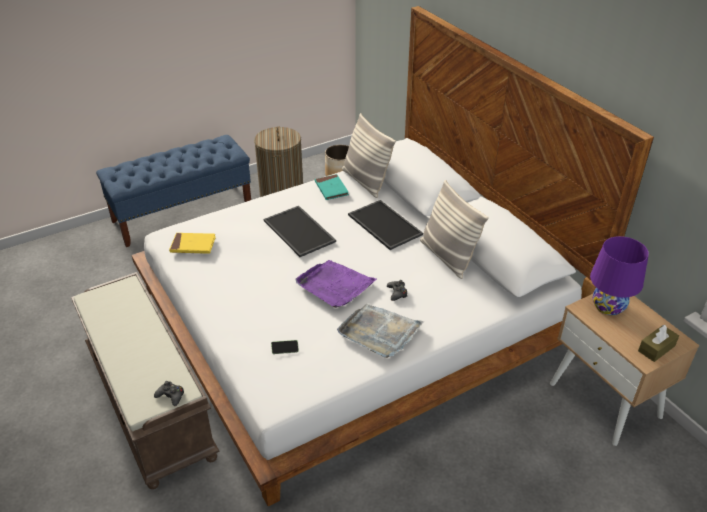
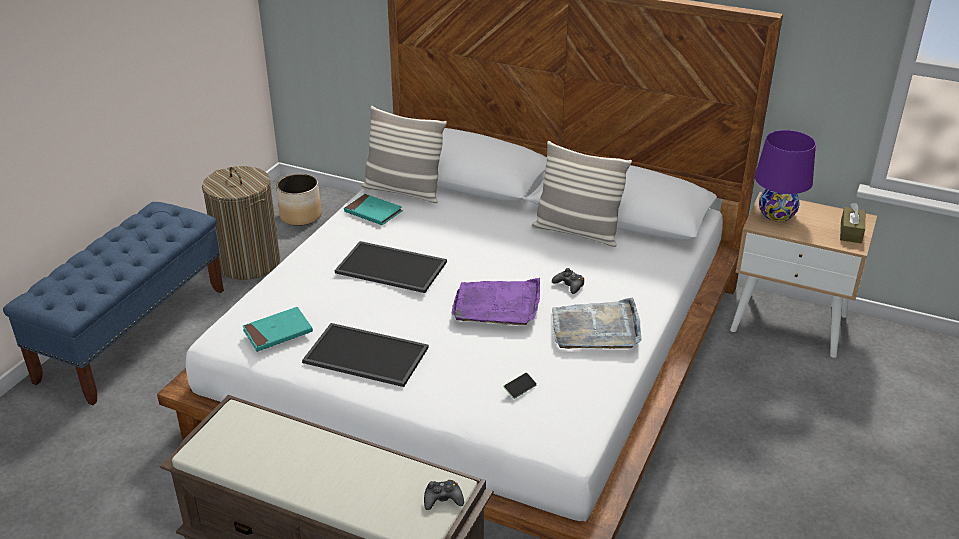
camera: 35 degrees left, 5 degrees down
(193, 245) = (278, 332): yellow book -> turquoise book
(383, 225) = (476, 227): tray -> tray (364, 356)

